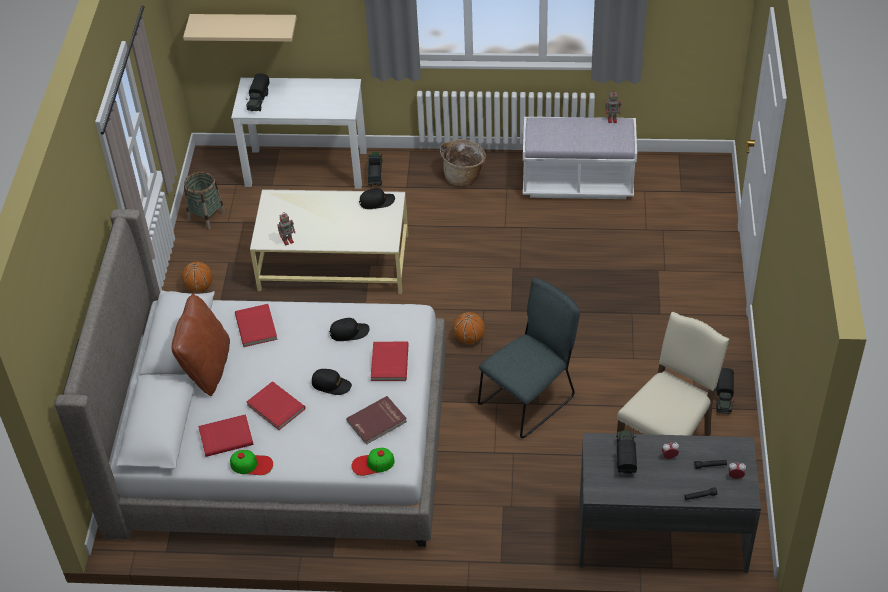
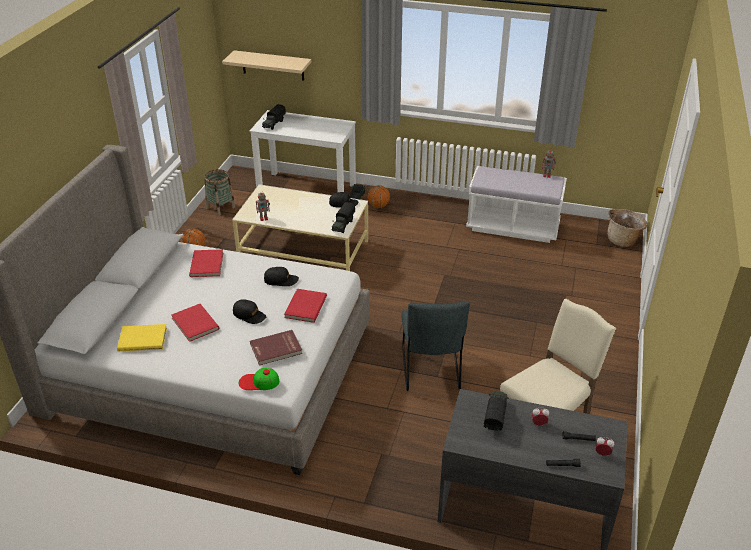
camera: 10 degrees right, 10 degrees down
(207, 368) = (153, 287): brown pillow -> none
(226, 436) = (143, 339): red book -> yellow book
(251, 464) = (153, 364): cap -> none
(464, 176) = (424, 210): basket -> basket (623, 240)
(469, 338) = (393, 318): basketball -> basketball (378, 206)
(530, 399) = (431, 371): grey chair -> grey chair turned 120 degrees clockwise
(724, 398) = (606, 401): toy truck -> toy truck (343, 225)

